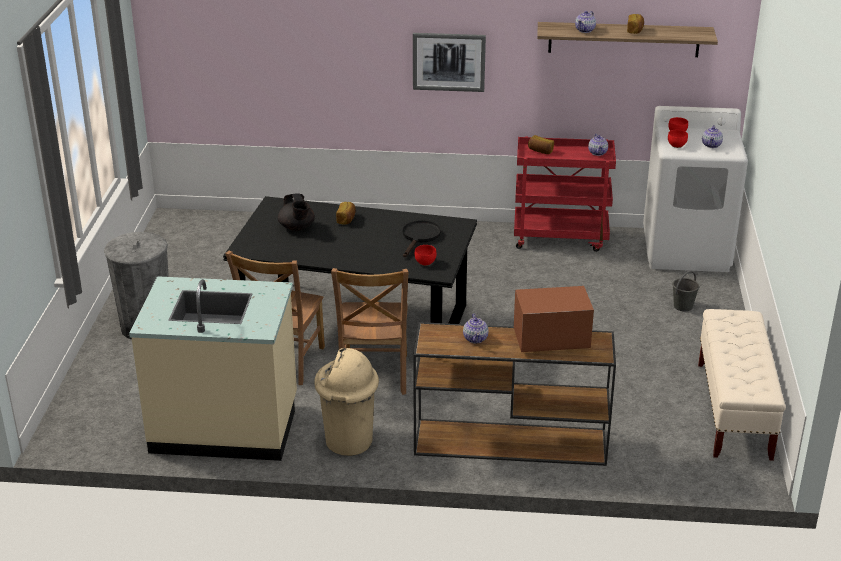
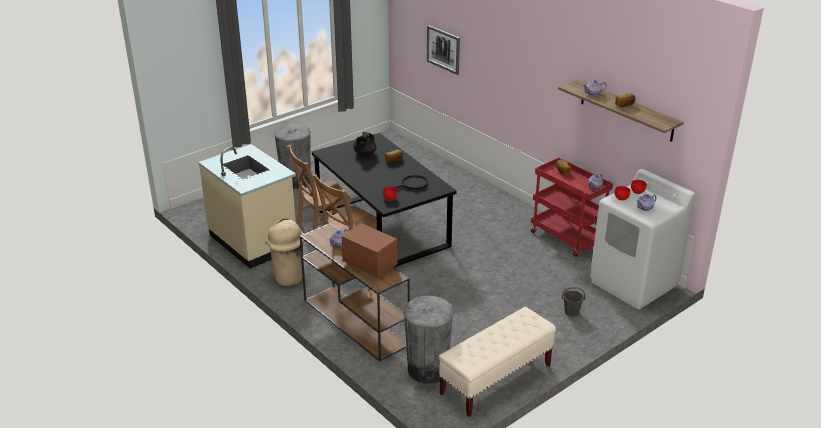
camera: 45 degrees right, 0 degrees up
(449, 61) = (527, 90): picture -> picture (443, 49)
(662, 442) = (428, 369): none -> grey trash can

